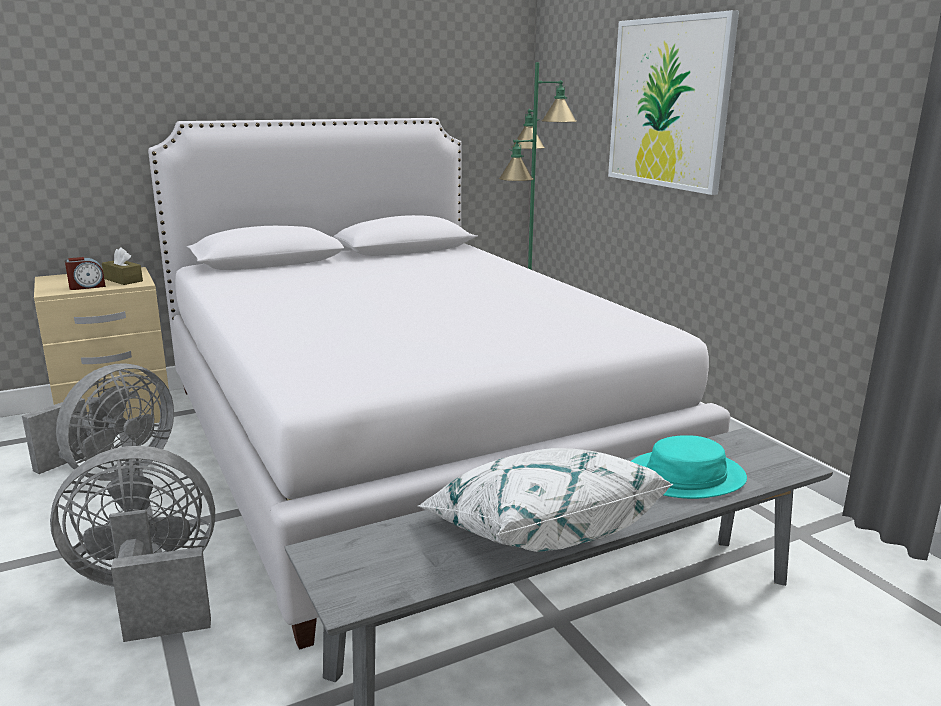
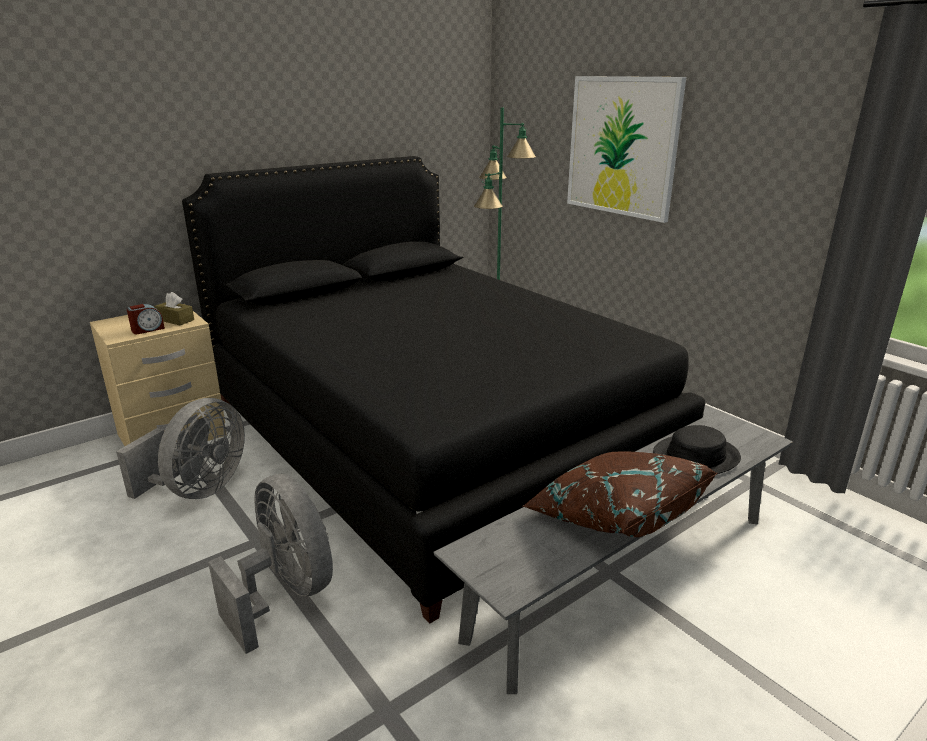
camera: 10 degrees left, 5 degrees up
(149, 593) = (285, 593): grey fan -> grey fan turned 75 degrees clockwise
(402, 445) = (431, 439): white bed -> black bed
(536, 532) = (614, 516): white pillow -> brown pillow
(685, 476) = (695, 456): turquoise hat -> black hat

